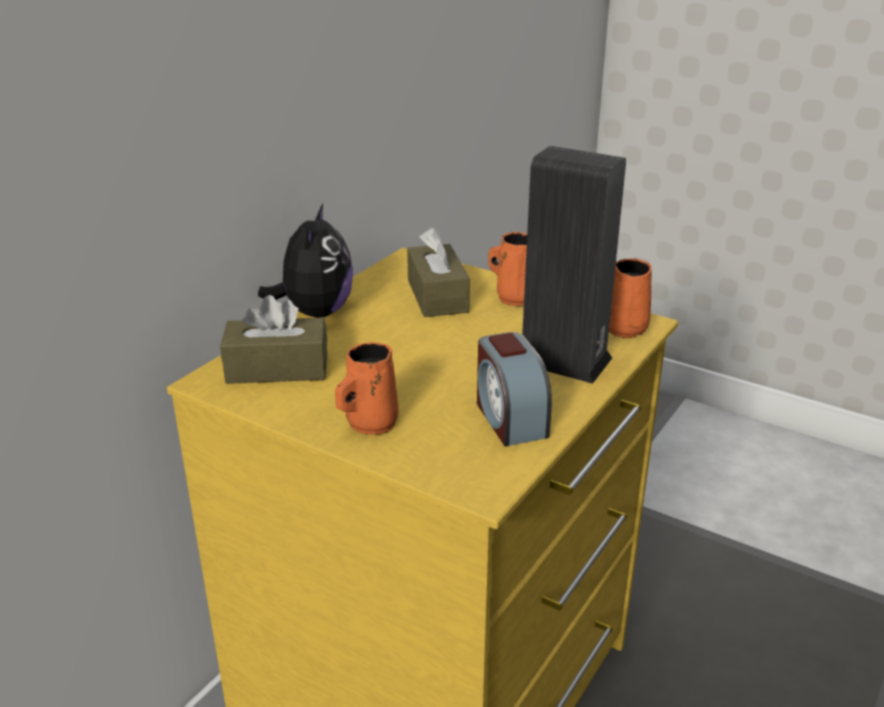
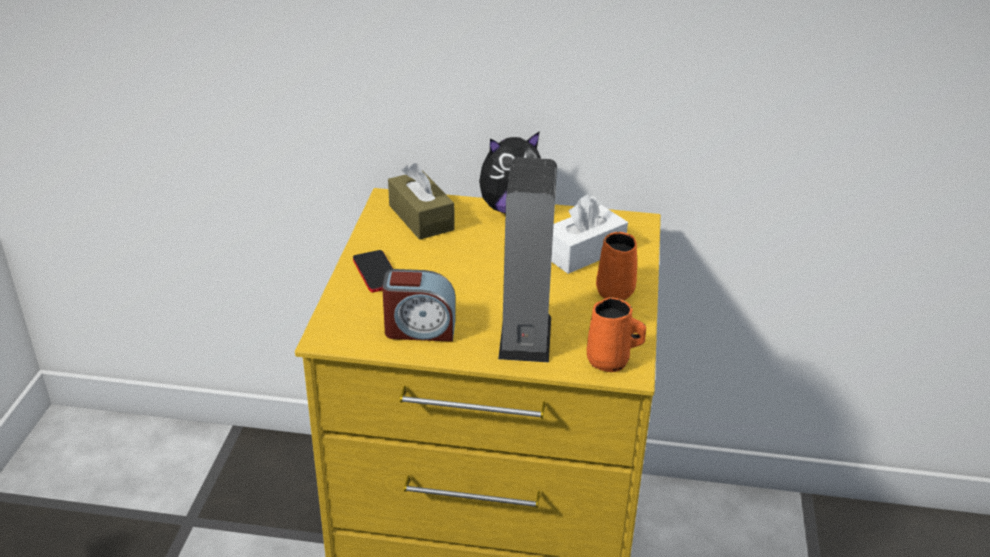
camera: 65 degrees right, 5 degrees up
(369, 424) = (376, 272): orange mug -> phone
(437, 296) = (584, 252): brown tissue box -> white tissue box
(509, 418) = (420, 329): alarm clock -> alarm clock turned 135 degrees counterclockwise

